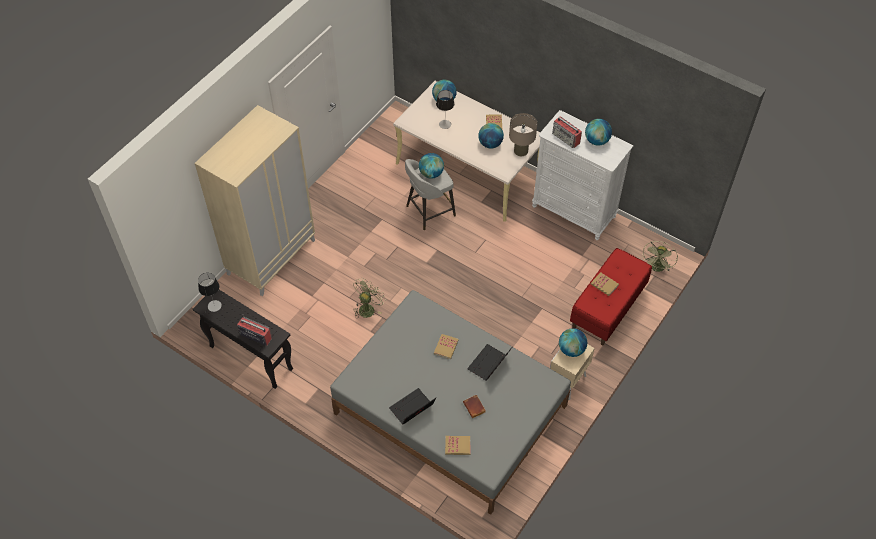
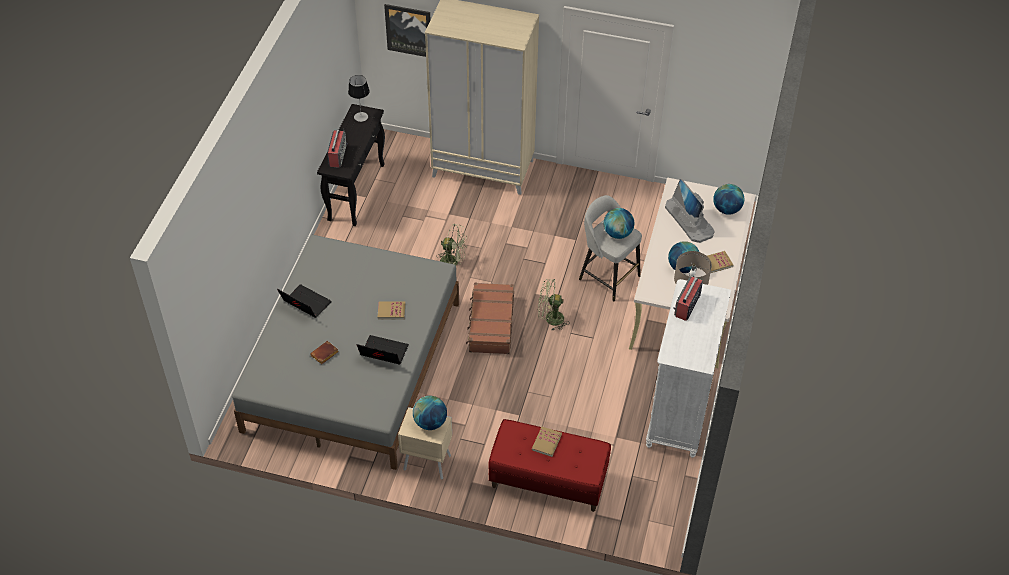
camera: 70 degrees right, 5 degrees down
(178, 216) = (409, 30): none -> picture
(445, 124) = (689, 220): table lamp -> monitor
(445, 301) = (490, 324): none -> brown suitcase
(457, 446) = (273, 352): book -> none
(596, 141) = (699, 336): globe -> none
(657, 268) = (633, 521): green fan -> green fan (550, 319)

